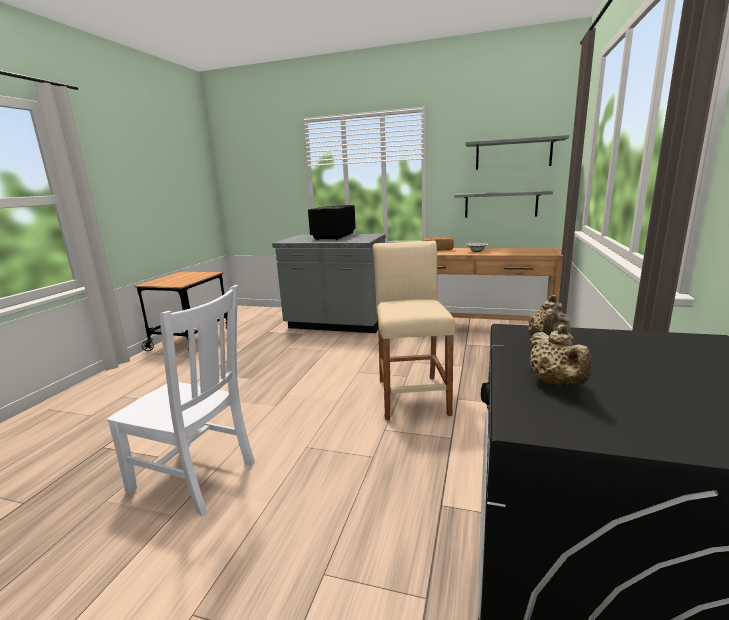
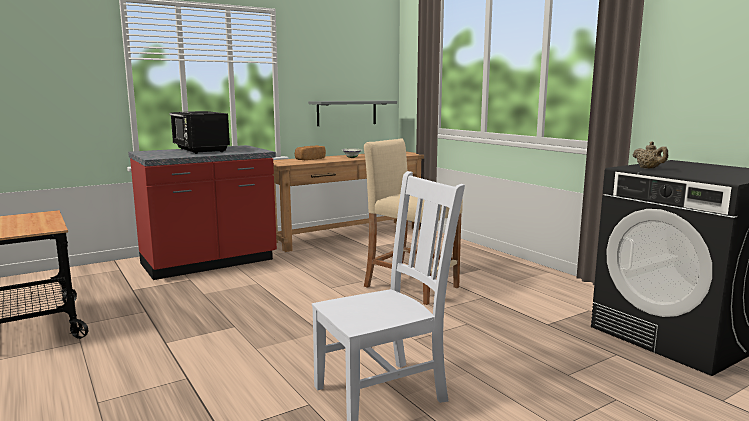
camera: 50 degrees left, 5 degrees down
(336, 324) = (209, 263): grey counter -> red counter
(513, 154) = (354, 66): grey shelf -> none
(556, 384) = (697, 175): beige teapot -> none

